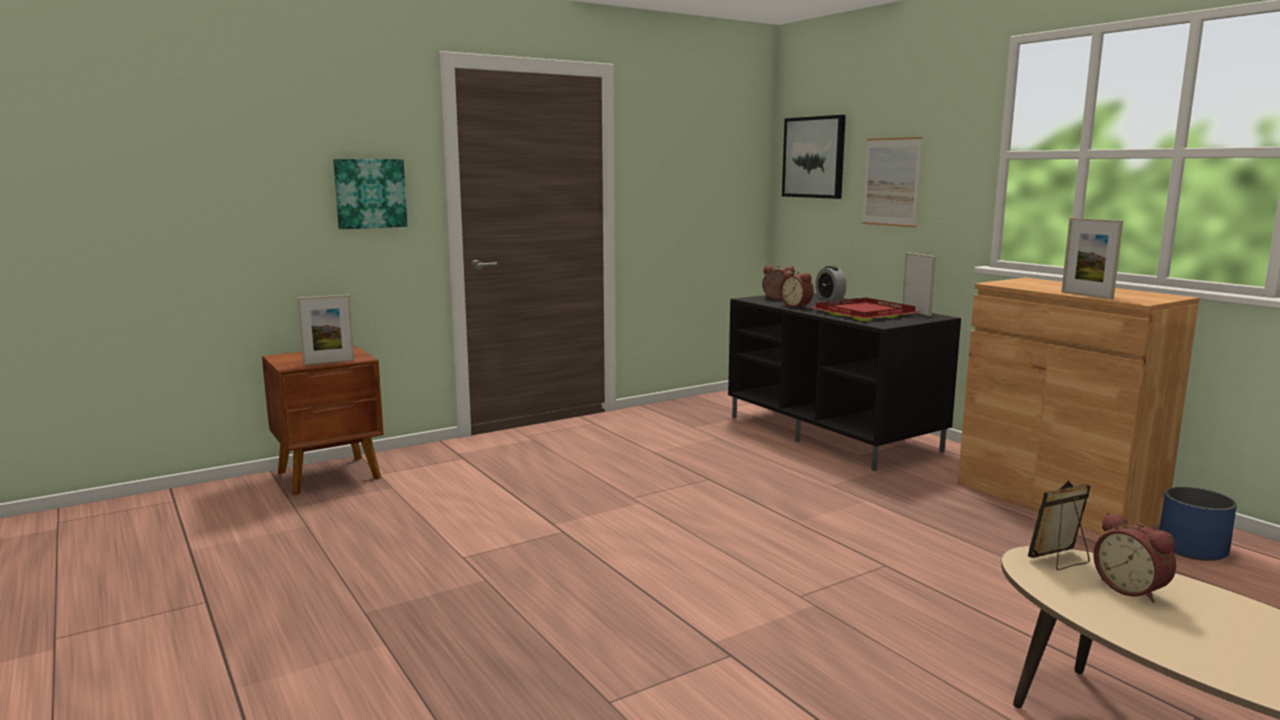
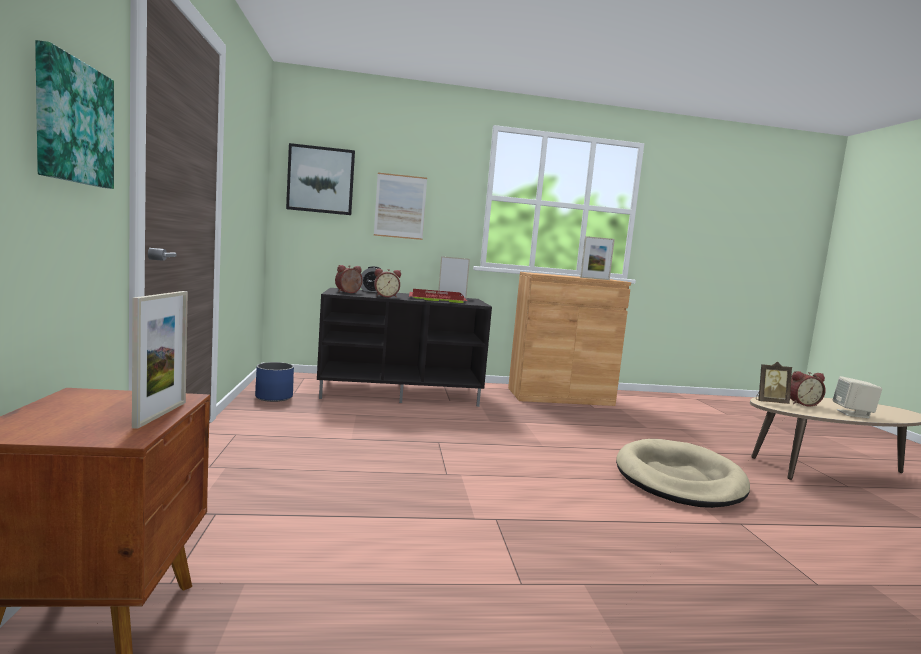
camera: 65 degrees left, 5 degrees down
(831, 609) = (679, 479): none -> beige dog bed
(1060, 560) = (770, 402): picture frame -> picture frame turned 90 degrees counterclockwise
(1170, 637) = (853, 414): none -> beige speaker
(1193, 549) = (630, 401): blue planter -> blue planter (274, 397)

